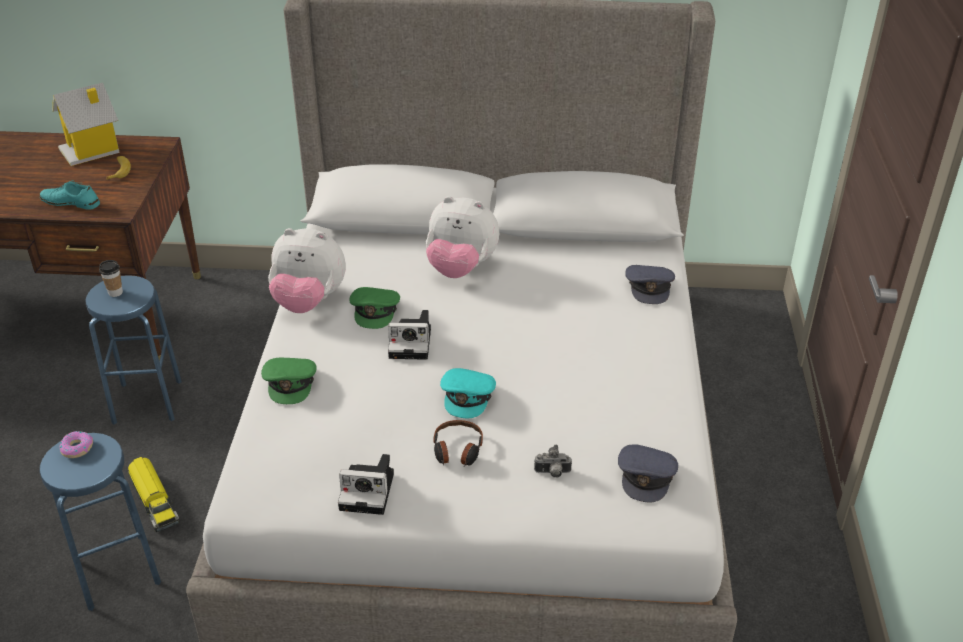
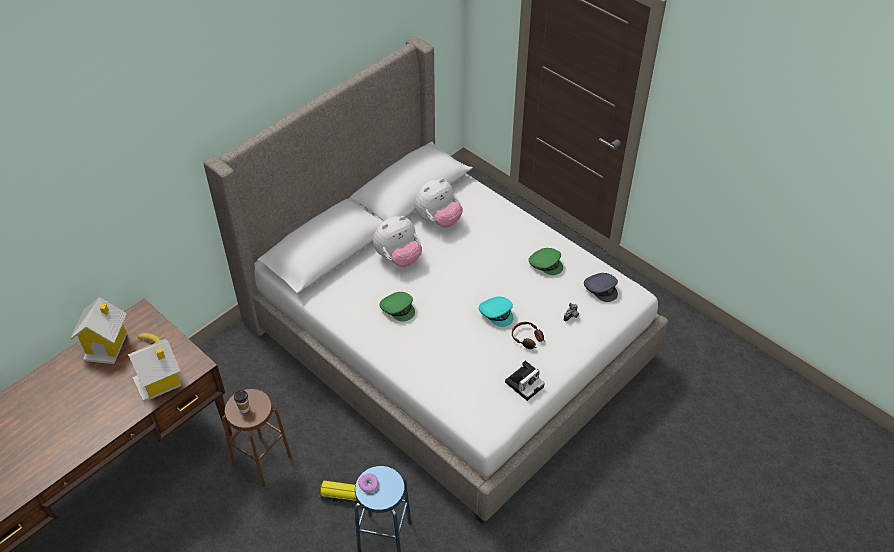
camera: 50 degrees left, 10 degrees up
(71, 202) = (160, 382): turquoise shoe -> toy house
(147, 401) = (262, 461): blue stool -> brown stool
(290, 383) = (420, 371): green cap -> green cap (545, 264)
(309, 302) = (361, 330): plush toy -> plush toy (438, 220)
(412, 343) = (438, 310): camera -> none
(649, 287) = (486, 204): grey cap -> none

